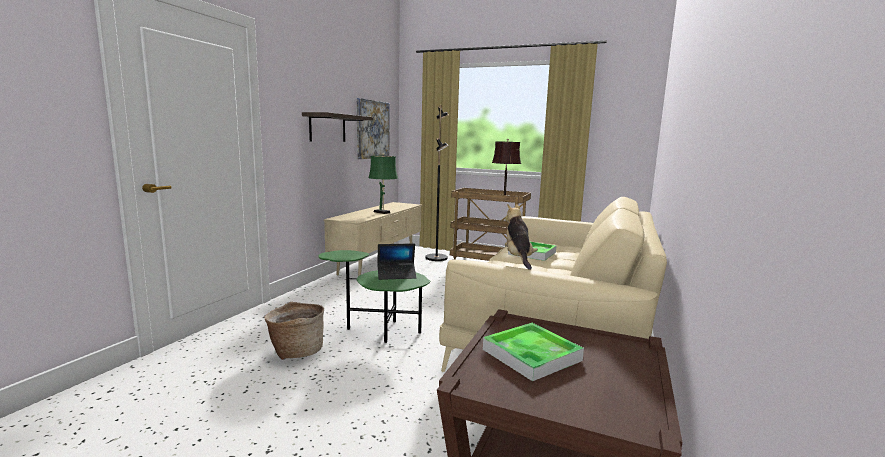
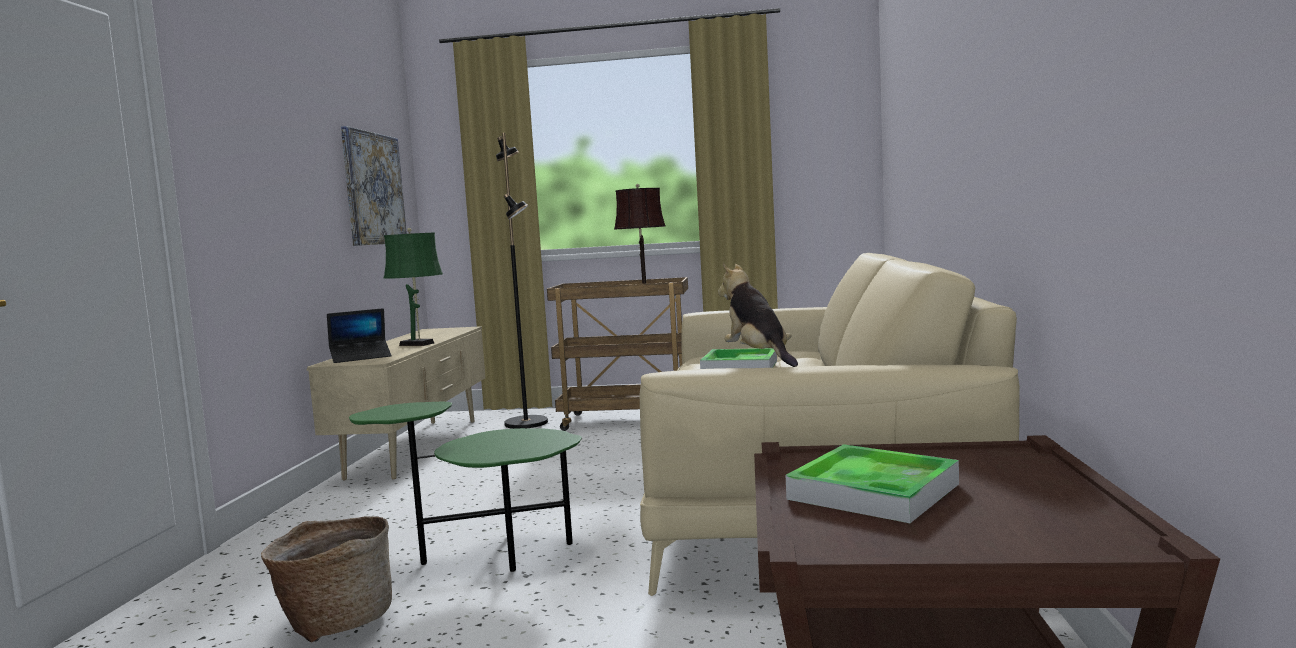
camera: 15 degrees left, 5 degrees down
(327, 128) = (296, 183): shelf -> none
(396, 275) = (510, 437): laptop -> laptop (361, 357)

